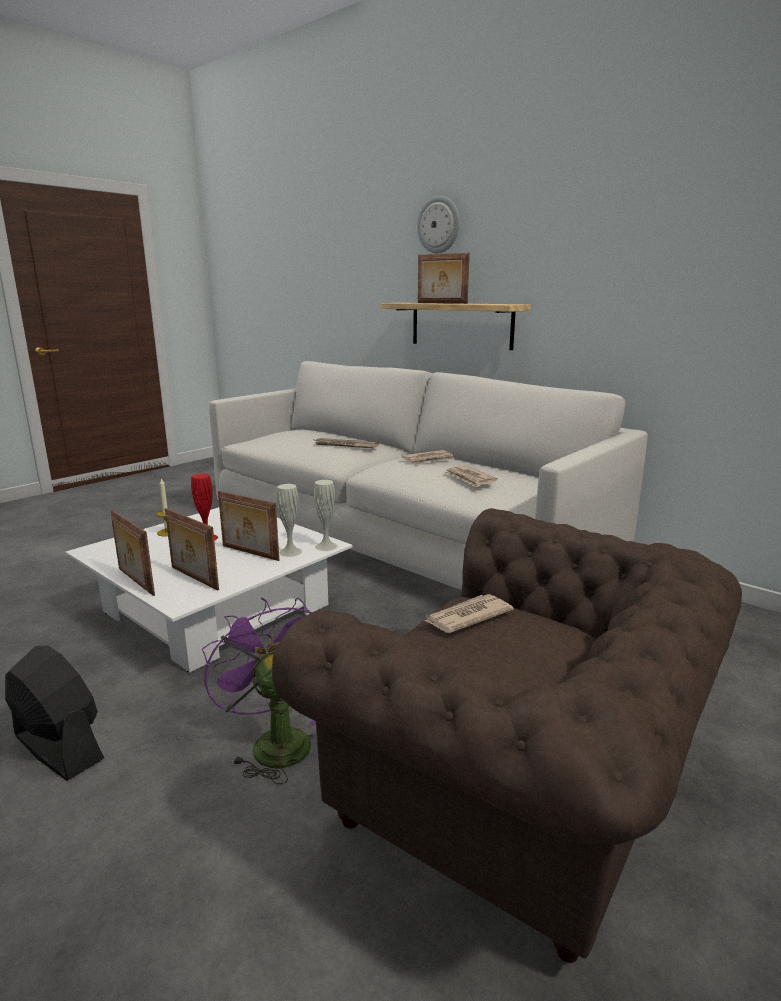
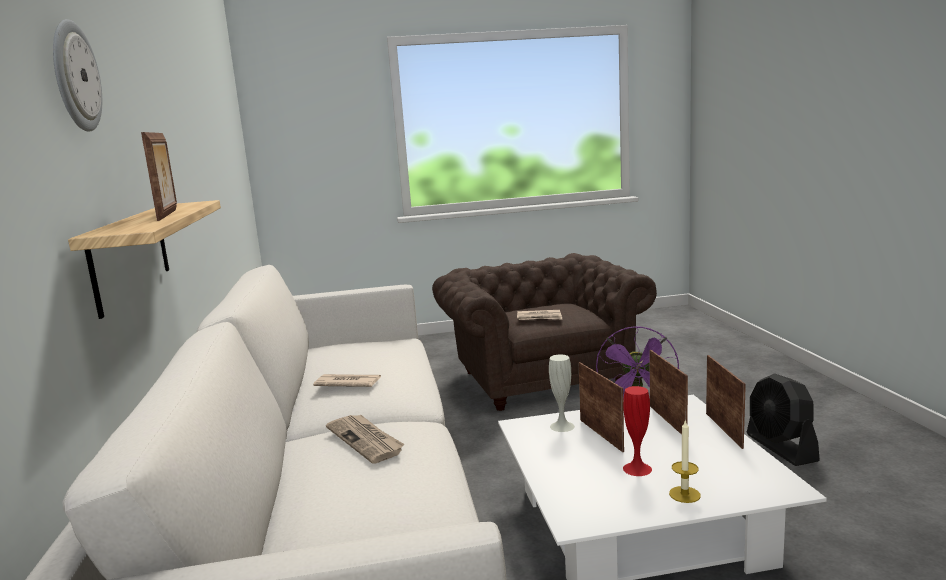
camera: 140 degrees left, 5 degrees down
(326, 546) = (523, 424): white vase -> none
(470, 478) = (377, 354): newspaper -> none

